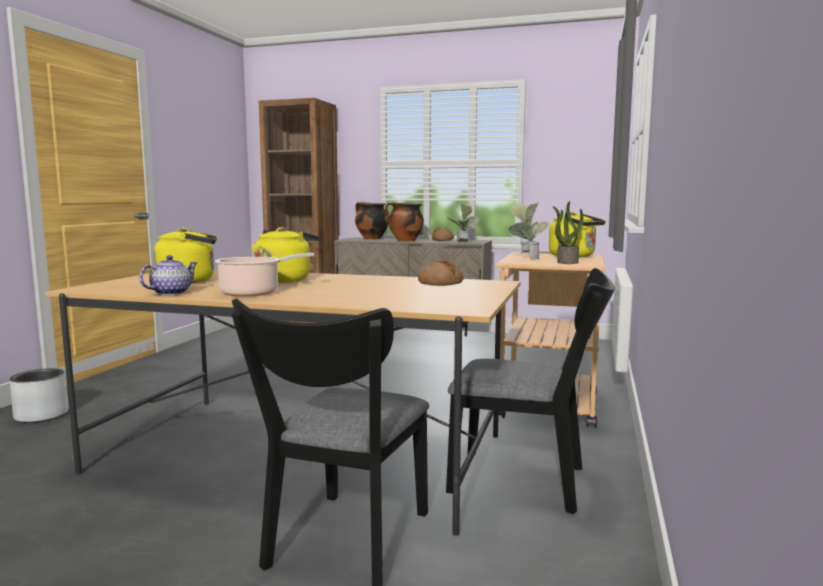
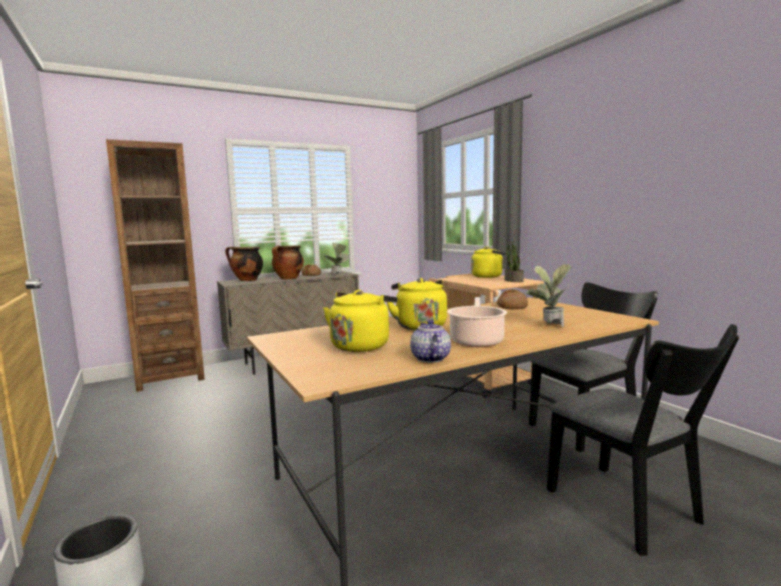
camera: 45 degrees left, 0 degrees up
(526, 258) = (478, 281): potted plant -> potted plant (548, 326)

